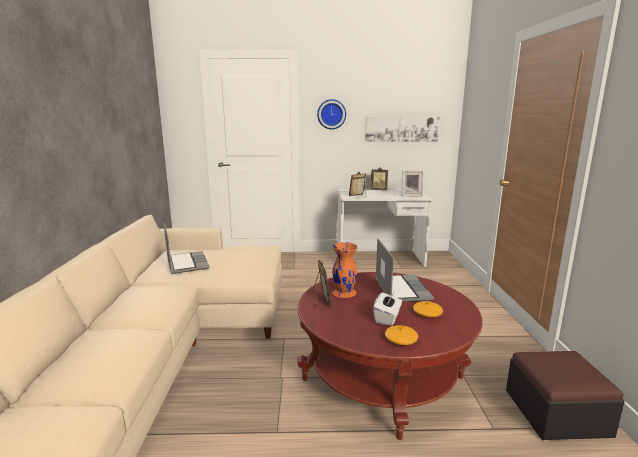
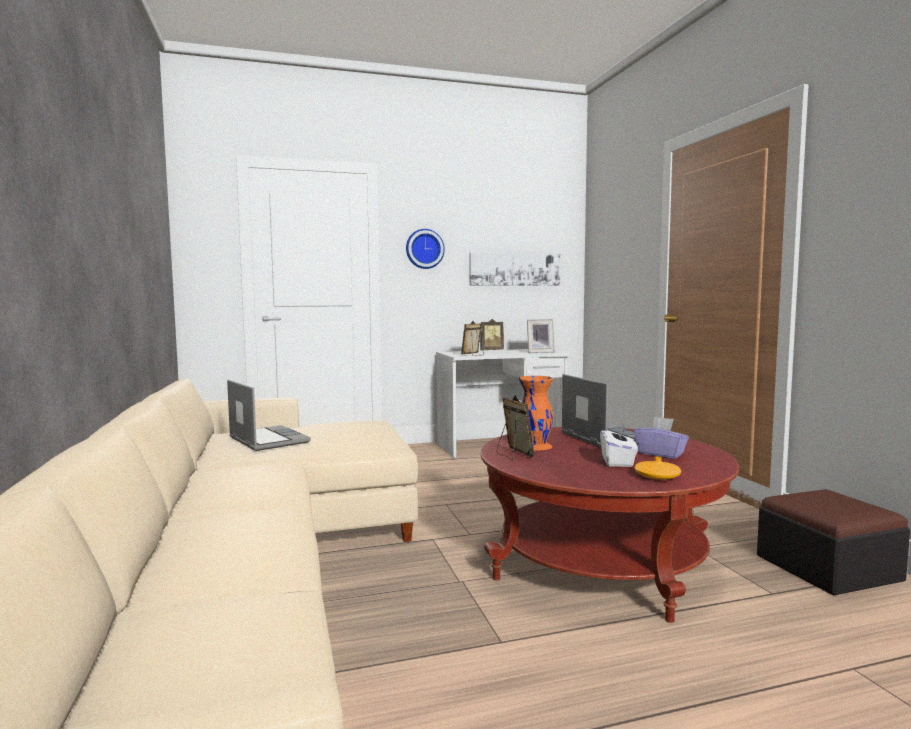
camera: 15 degrees left, 10 degrees down
(427, 313) = (660, 454): orange vase -> purple tissue box

